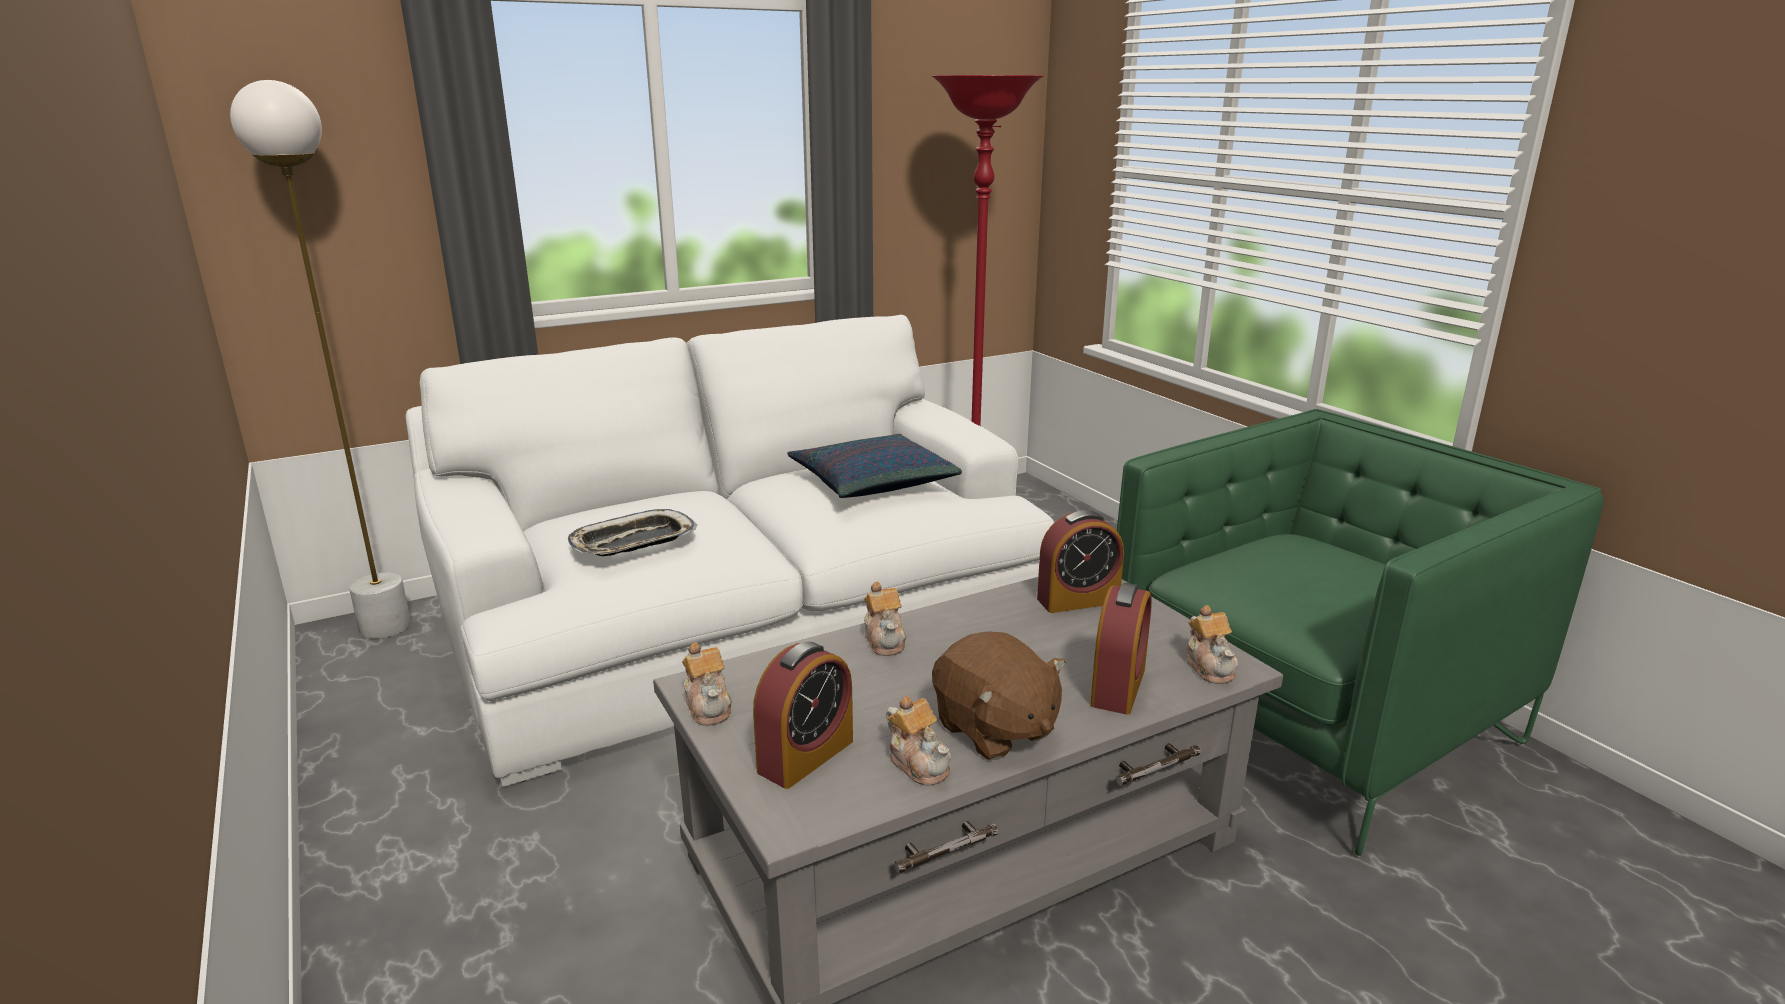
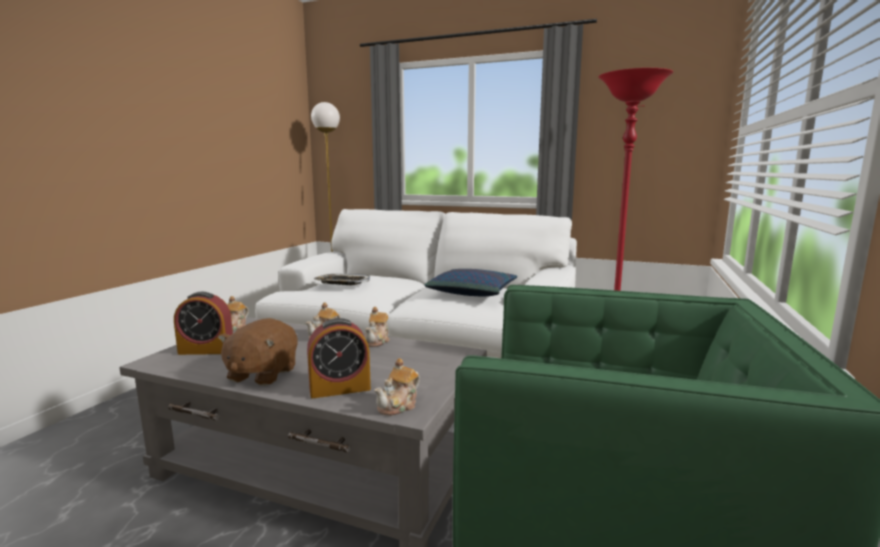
camera: 50 degrees right, 10 degrees down
(919, 763) = (216, 369): teapot -> teapot (377, 341)
(1078, 600) = (429, 357): alarm clock -> none

